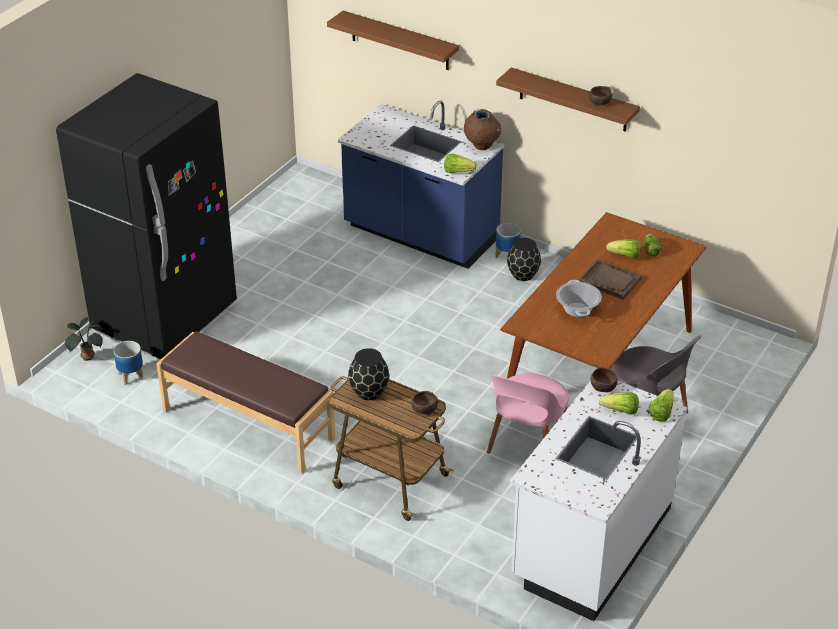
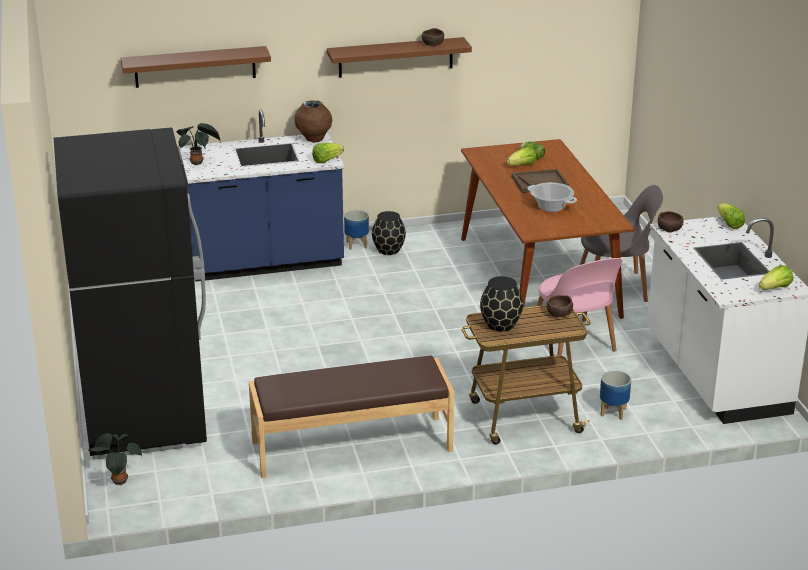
camera: 45 degrees left, 10 degrees down
(131, 376) = (187, 472): planter -> planter (613, 412)
(368, 127) = (198, 162): none -> potted plant
(620, 411) = (705, 235): lettuce -> lettuce (775, 289)

